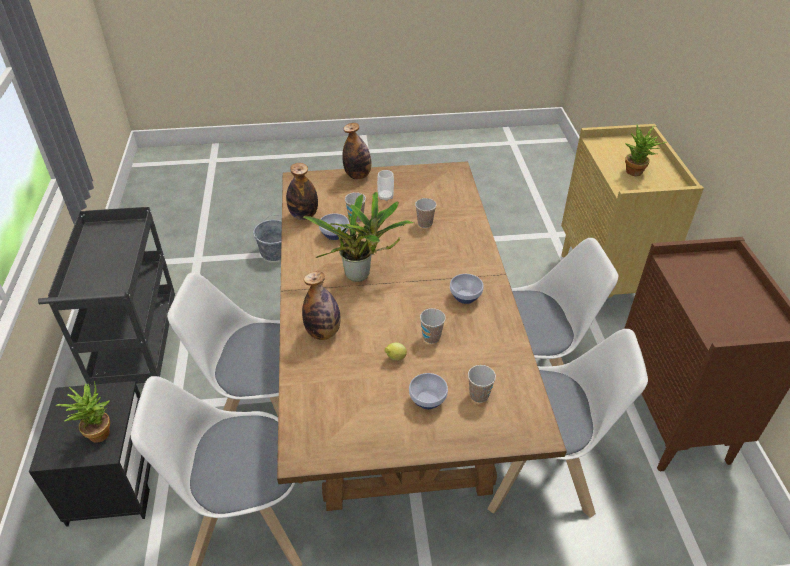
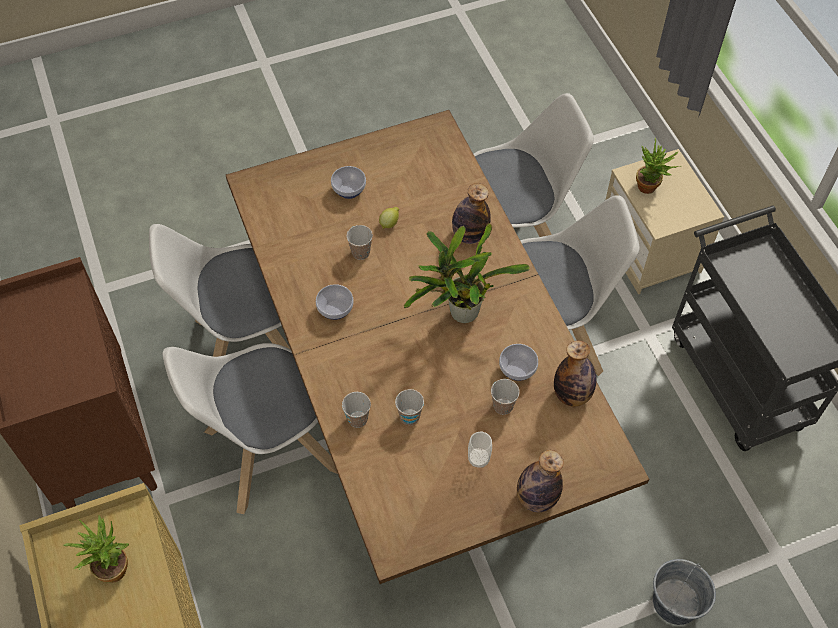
camera: 165 degrees right, 15 degrees up
(113, 480) = (651, 251): black nightstand -> beige nightstand
(479, 395) = (304, 204): cup -> cup (357, 419)

